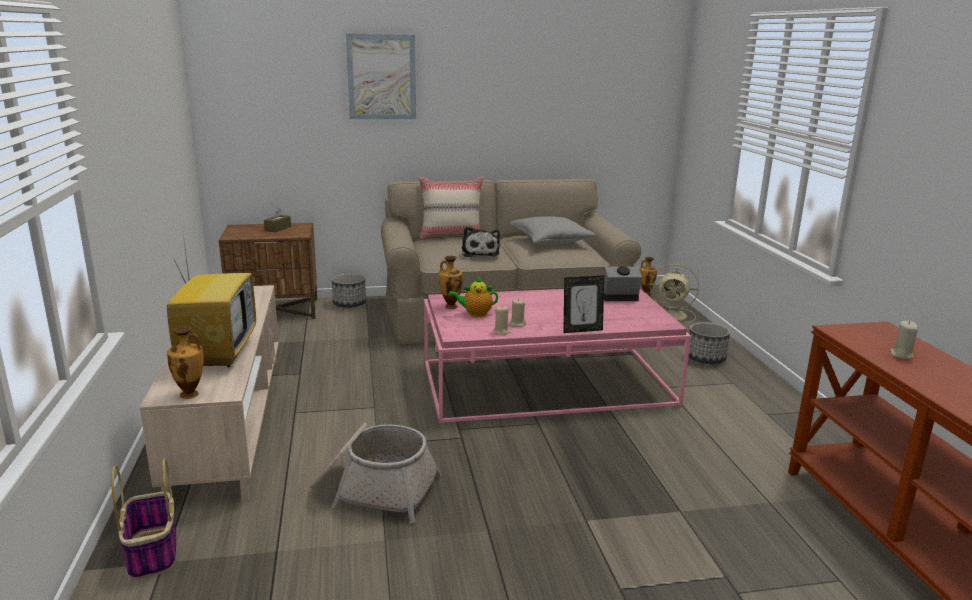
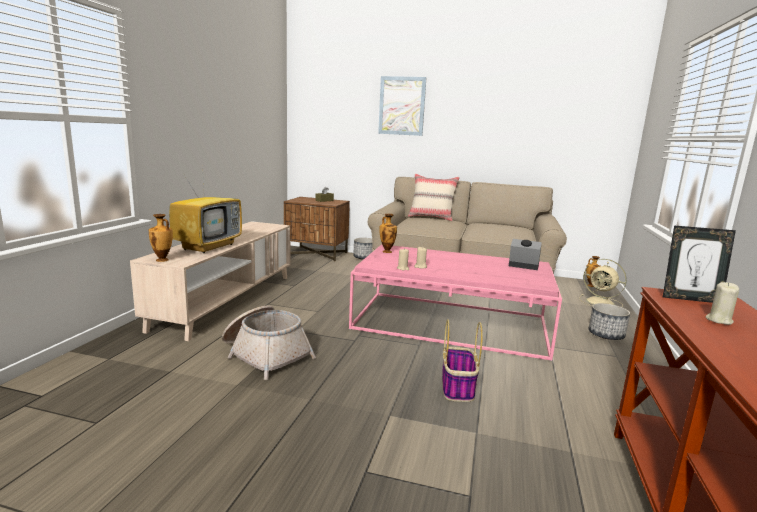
camera: 25 degrees right, 5 degrees down
(153, 553) = (109, 353): basket -> basket (458, 388)
(475, 314) = (398, 257): teapot -> none
(480, 253) = (438, 226): plush toy -> none
(551, 241) = (501, 227): grey pillow -> none
(582, 330) = (465, 277): picture frame -> picture frame (690, 299)

